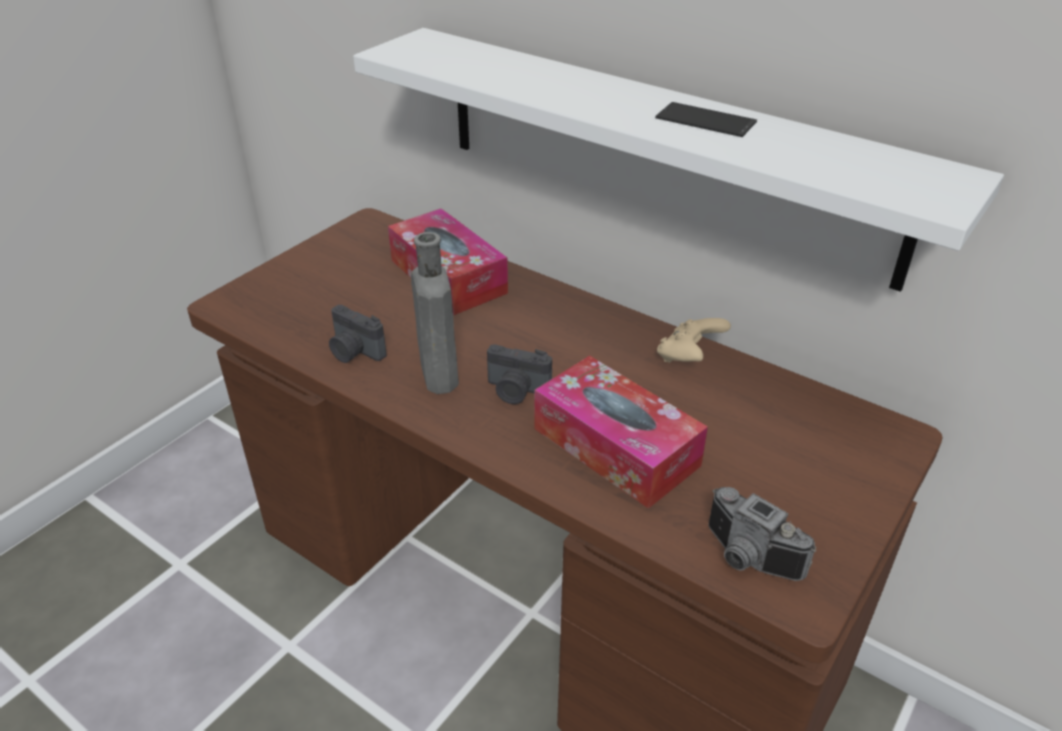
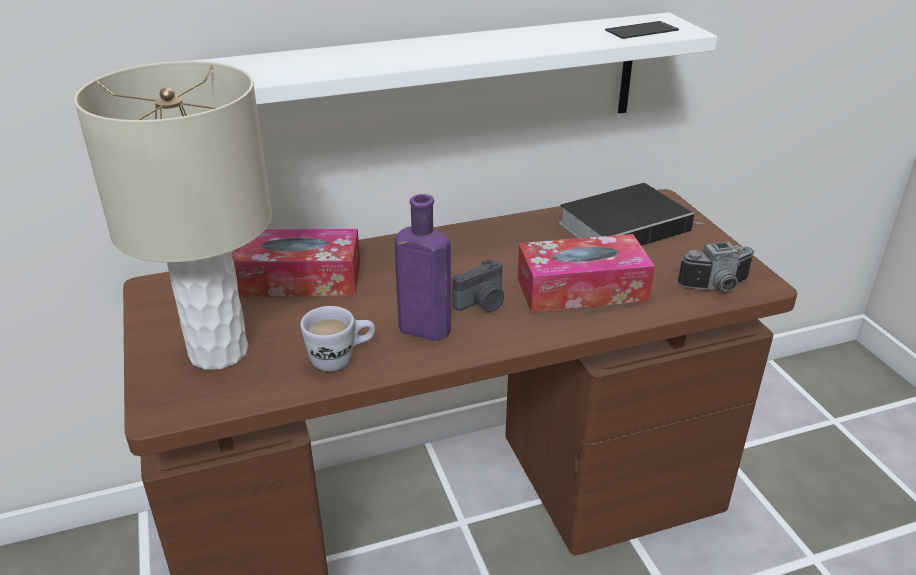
camera: 55 degrees left, 5 degrees down
(312, 291) = (218, 352): none -> beige table lamp
(354, 352) = (341, 359): camera -> white mug
(438, 373) = (420, 328): grey bottle -> purple bottle
(689, 357) = (522, 227): beige game controller -> none
(705, 120) = (511, 39): phone -> phone (641, 31)
(796, 429) = (626, 225): none -> book

